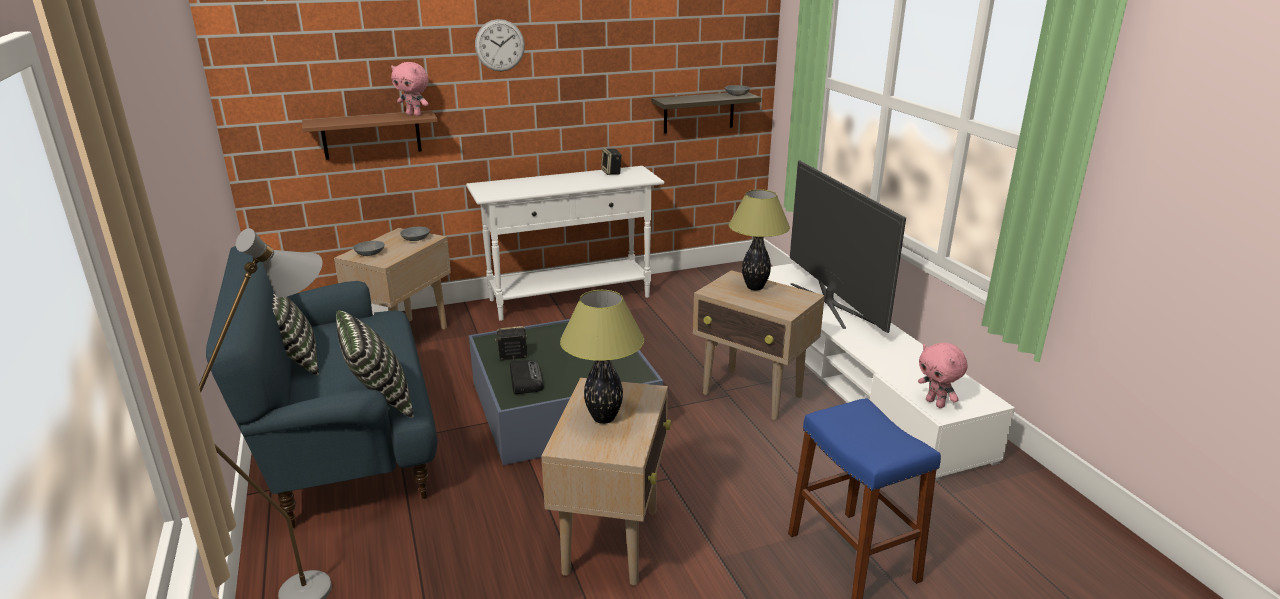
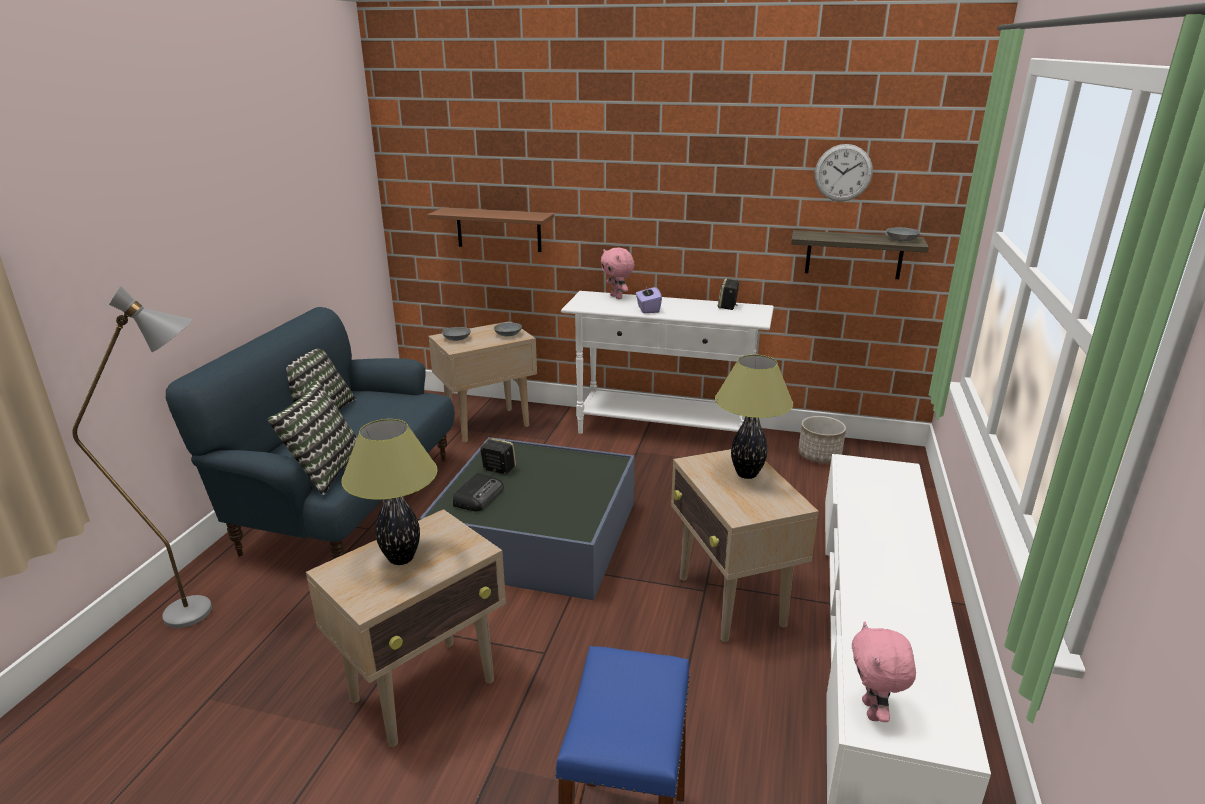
camera: 35 degrees right, 0 degrees up
(414, 115) = (530, 215): pink plush toy -> pink plush toy (617, 297)
(499, 45) = (625, 154): wall clock -> wall clock (843, 173)
(553, 186) = (648, 309): none -> purple tissue box
(703, 283) = (819, 456): none -> planter
(831, 303) = (893, 526): television -> none

